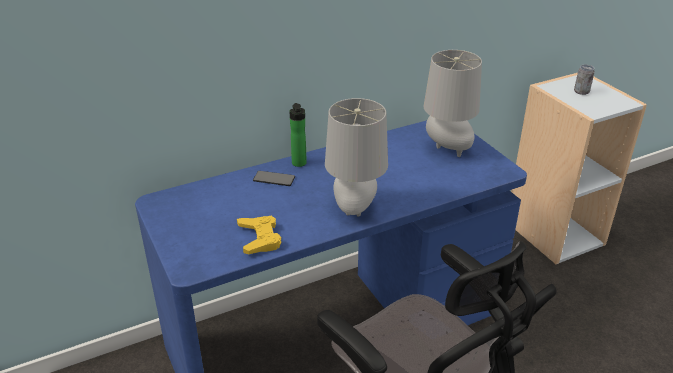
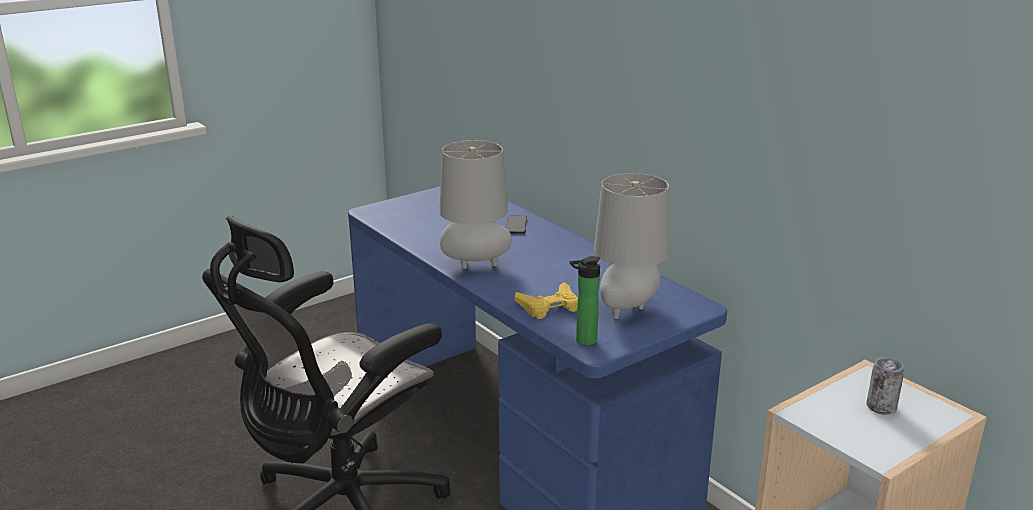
camera: 80 degrees right, 10 degrees down
(259, 238) = (415, 230): yellow game controller -> yellow game controller (549, 306)
(299, 164) = (550, 233): bottle -> bottle (583, 341)

